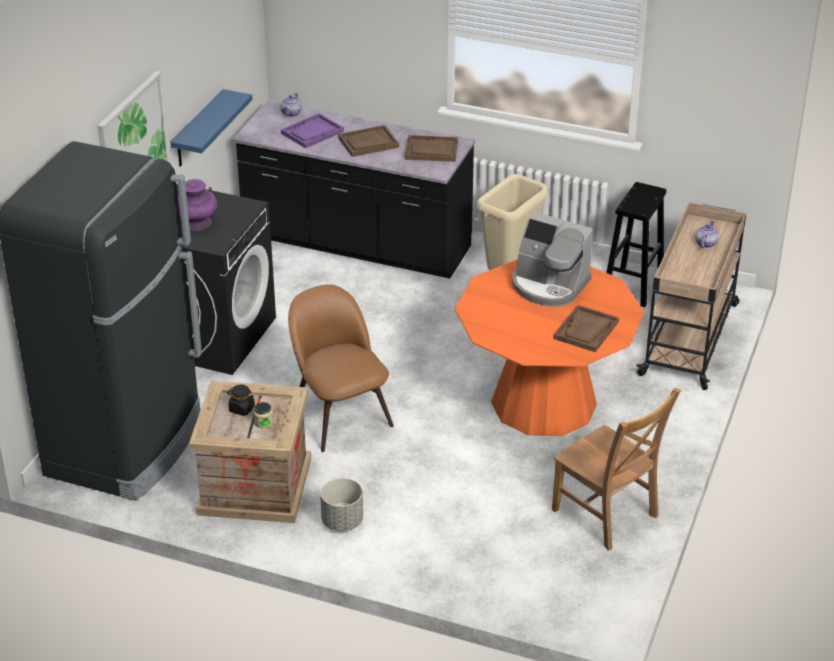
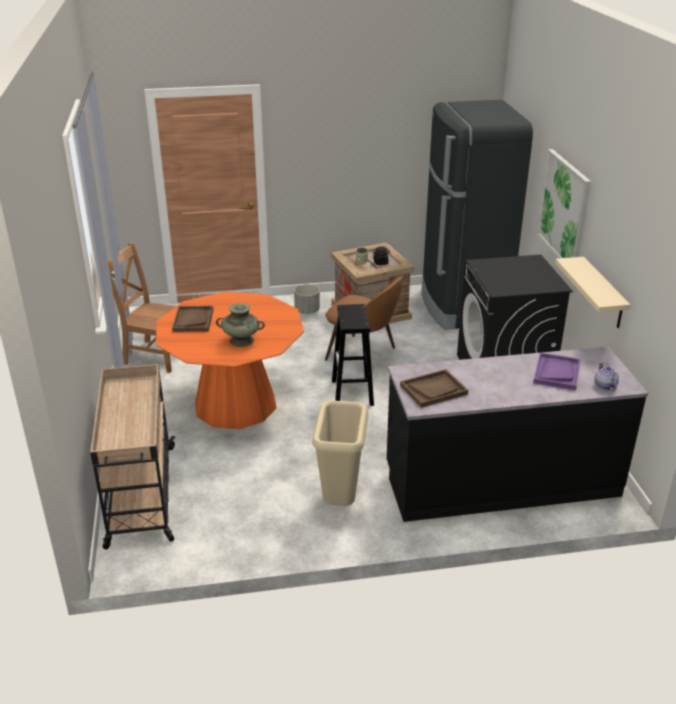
camera: 150 degrees right, 5 degrees down
(197, 222) = (513, 271): purple vase -> none
(198, 130) = (603, 293): blue shelf -> beige shelf
(368, 143) = (496, 379): brown tray -> none
(549, 286) = (241, 340): coffee machine -> turquoise vase
(633, 286) = (218, 533): black stool -> black stool (352, 393)
(705, 243) = (126, 428): teapot -> none

